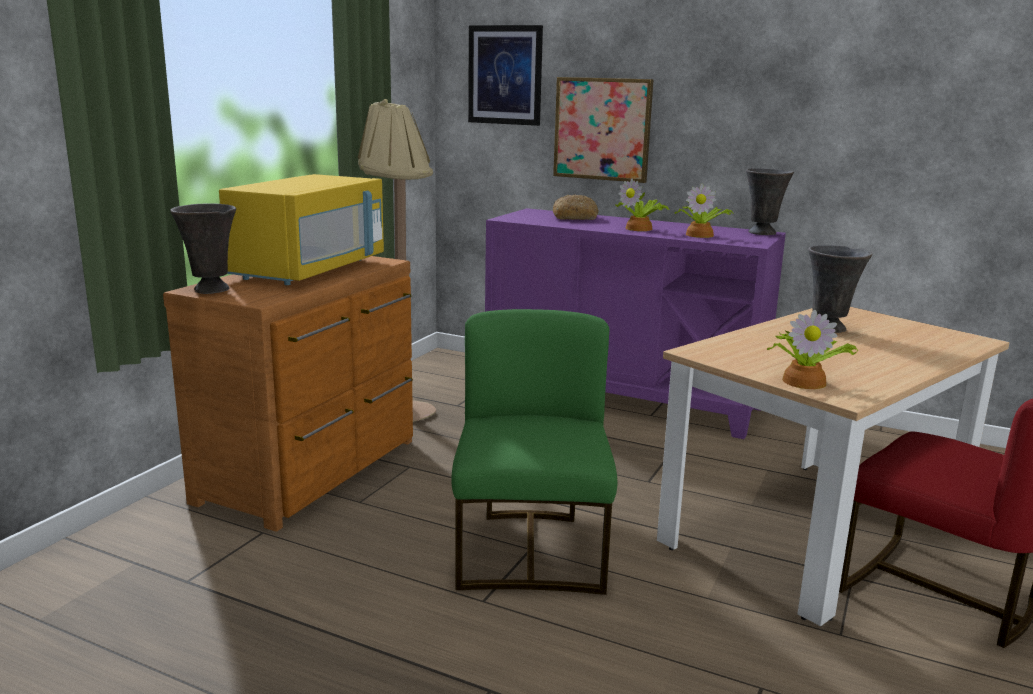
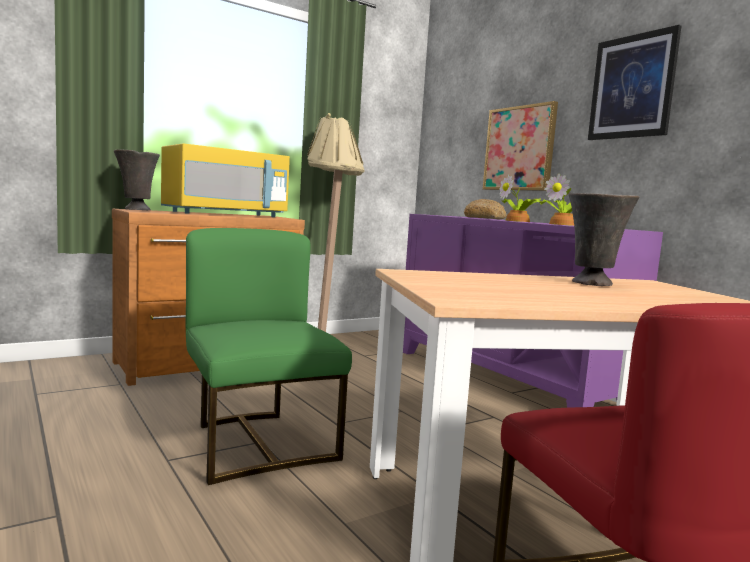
camera: 30 degrees right, 10 degrees down
(505, 75) = (460, 115): picture -> picture (632, 87)
(531, 552) = (258, 443): green chair -> green chair turned 60 degrees counterclockwise
(763, 233) = (634, 229): grey vase -> none
(806, 381) = (450, 290): potted plant -> none

